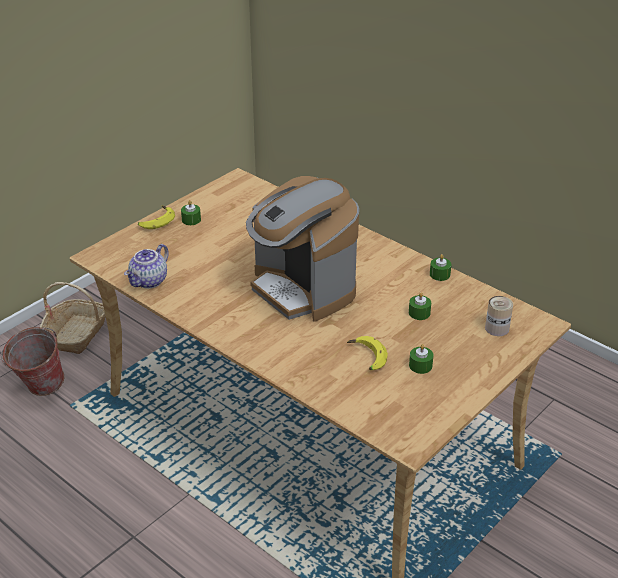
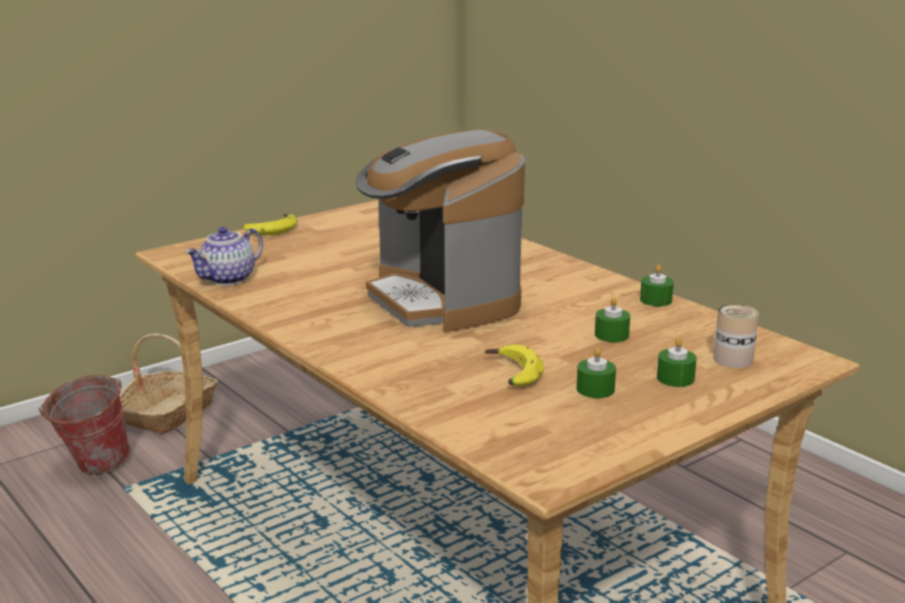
camera: 10 degrees right, 15 degrees down
(191, 220) = (318, 231): green candle -> green candle (675, 378)

